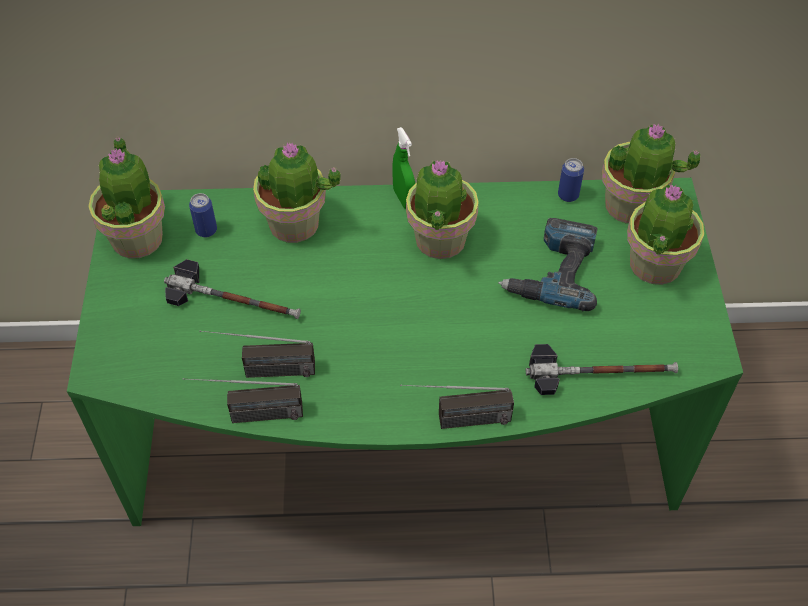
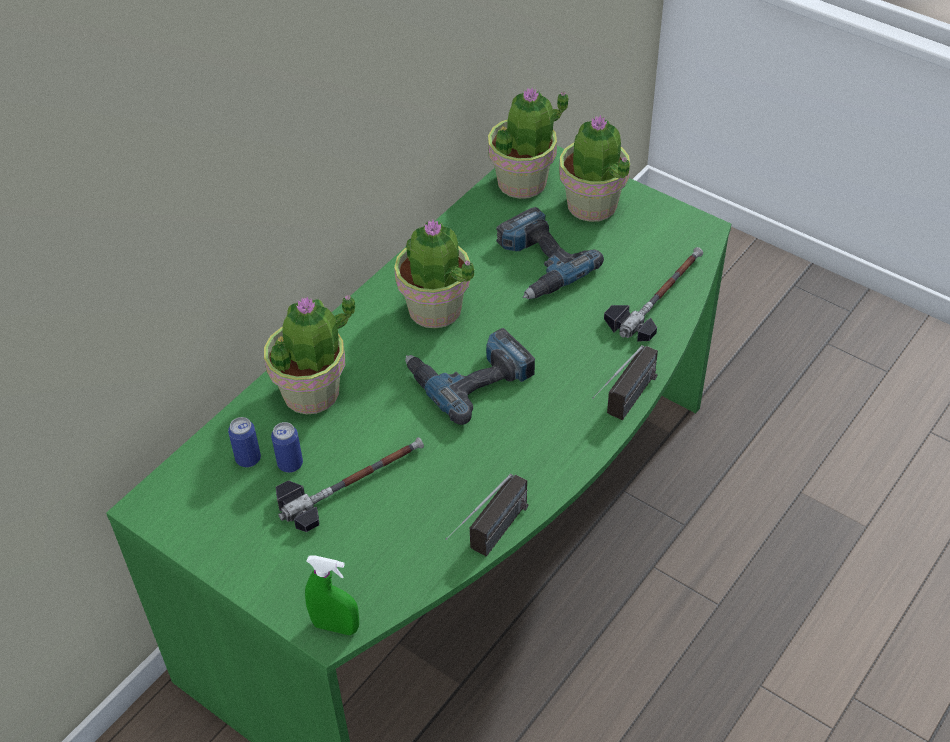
camera: 50 degrees left, 5 degrees down
(138, 238) = (199, 515): potted plant -> none
(261, 371) = (451, 505): radio -> none
(393, 304) = (470, 377): none -> power drill
(404, 199) = (365, 305): green spray bottle -> green spray bottle (335, 626)
(568, 195) = (474, 208): can -> can (290, 464)

